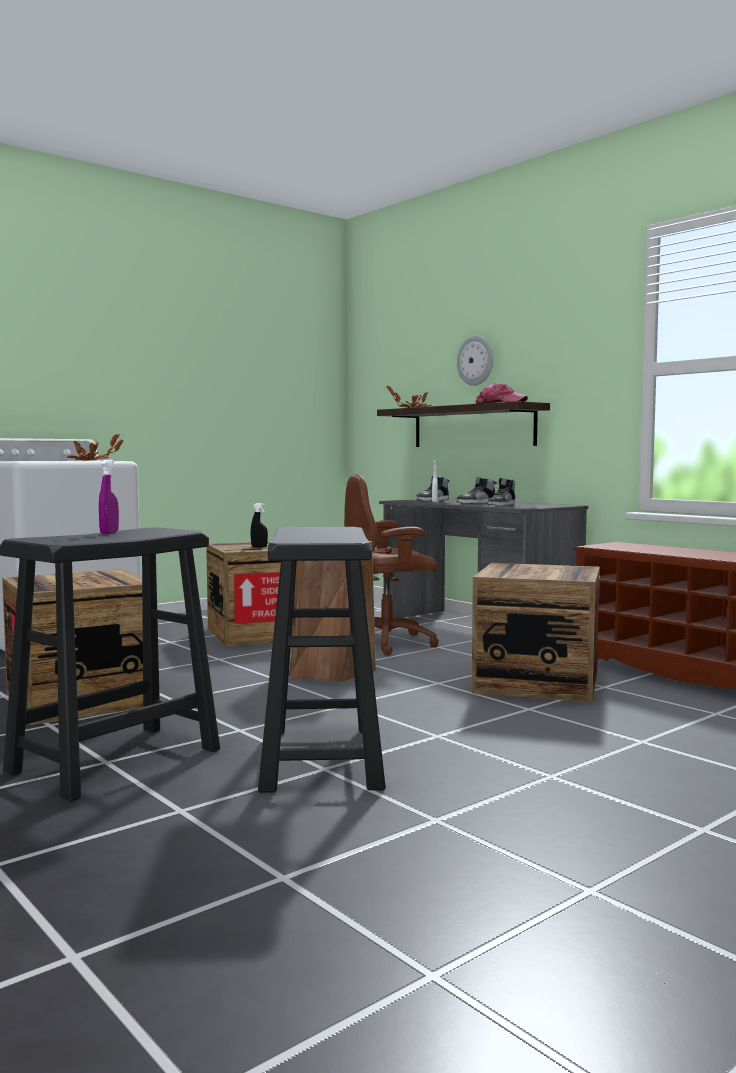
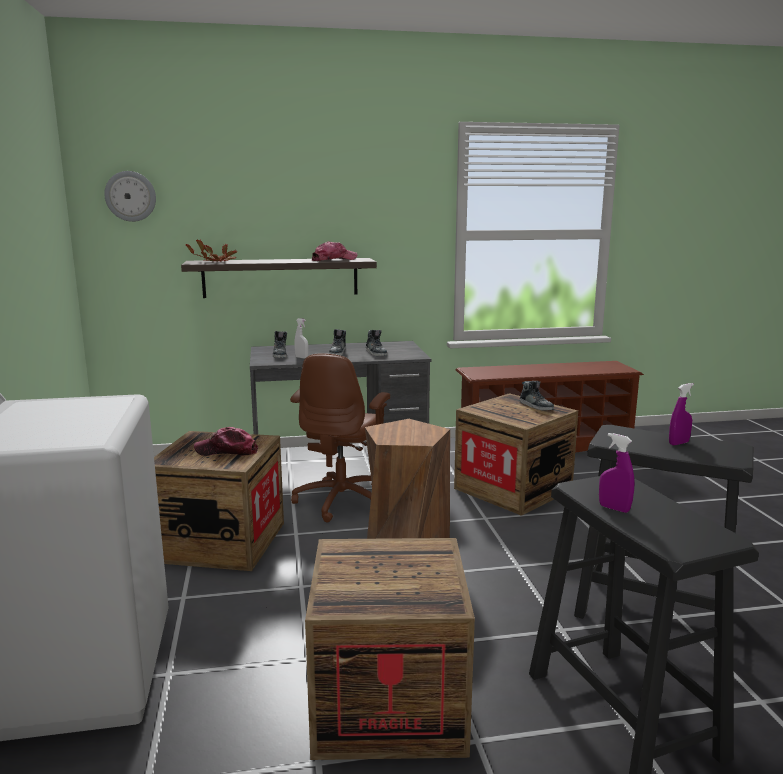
camera: 60 degrees left, 10 degrees up
(92, 460) = (64, 406): potted plant -> none
(259, 547) = (227, 451): black spray bottle -> cap
(330, 535) = (678, 443): none -> purple spray bottle
(476, 360) = (281, 214): wall clock -> wall clock (130, 196)
(570, 573) = (536, 406): none -> shoe

